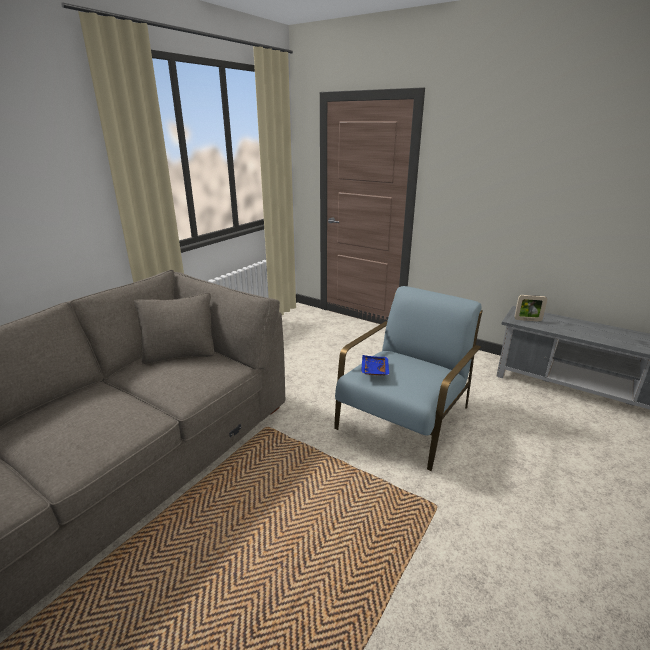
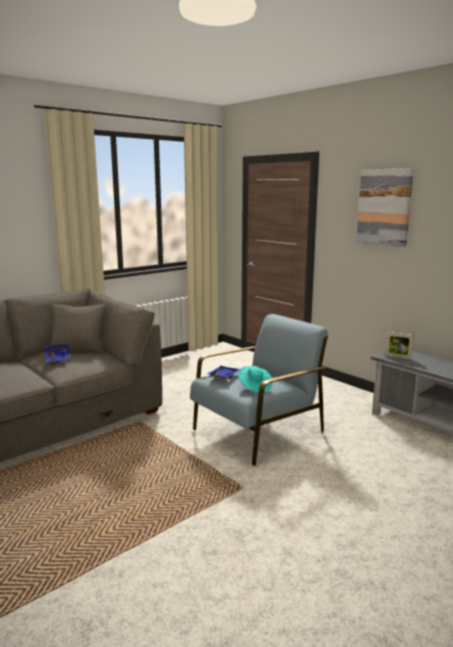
camera: 15 degrees right, 10 degrees down
(163, 372) = (58, 358): none -> blue tray
(419, 382) = (254, 387): none -> turquoise hat
(509, 156) = (384, 207): none -> picture

